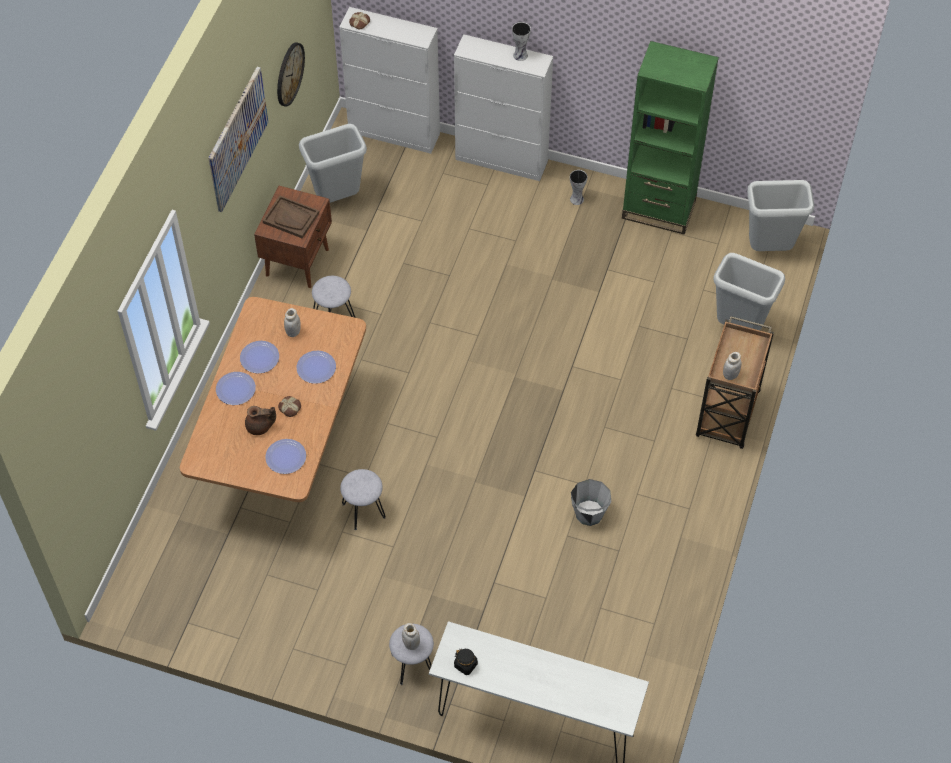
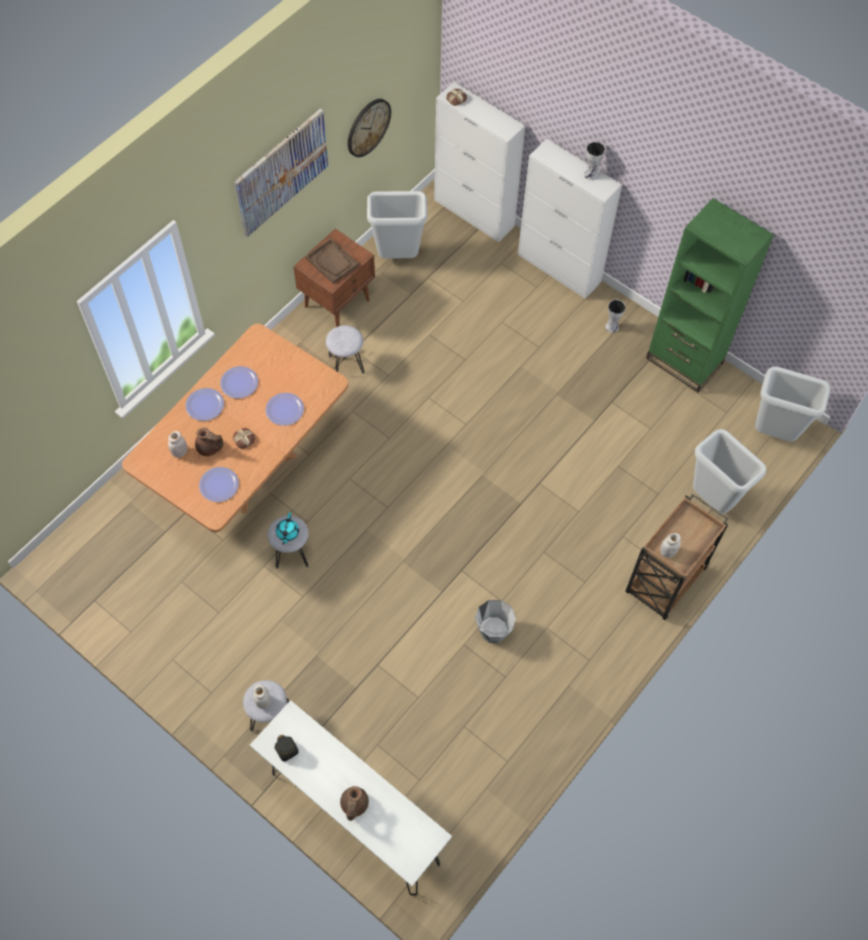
camera: 20 degrees right, 5 degrees up
(293, 332) = (280, 369): white jar -> white jar (179, 452)
(361, 486) = (287, 533): none -> turquoise teapot
(549, 688) = (354, 805): none -> brown teapot

